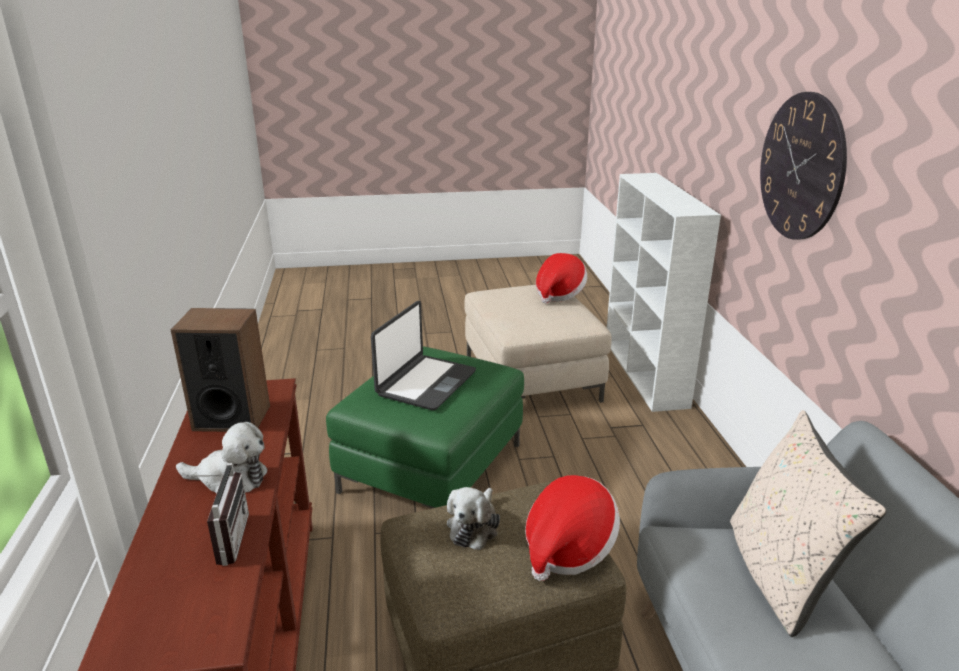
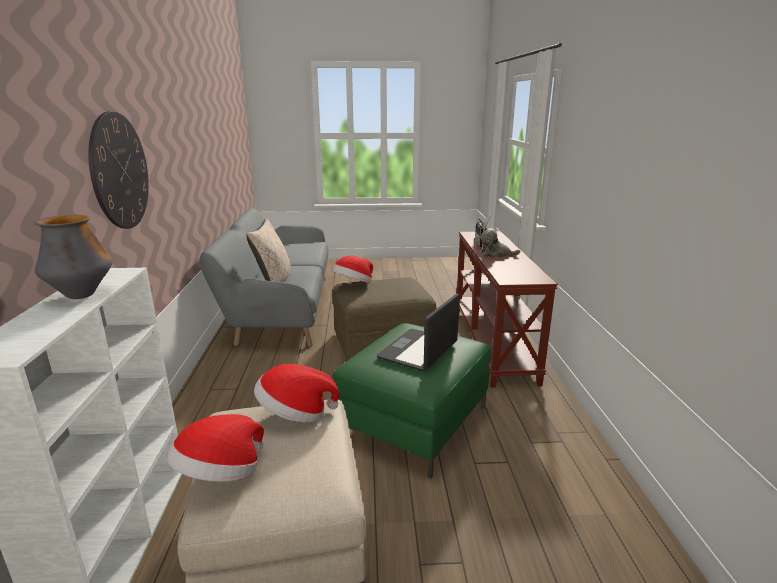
camera: 175 degrees left, 5 degrees down
(232, 417) = (517, 270): speaker -> none
(474, 526) = (392, 291): plush toy -> none
(533, 323) = (295, 414): none -> hat
(671, 197) = (81, 295): none -> vase

